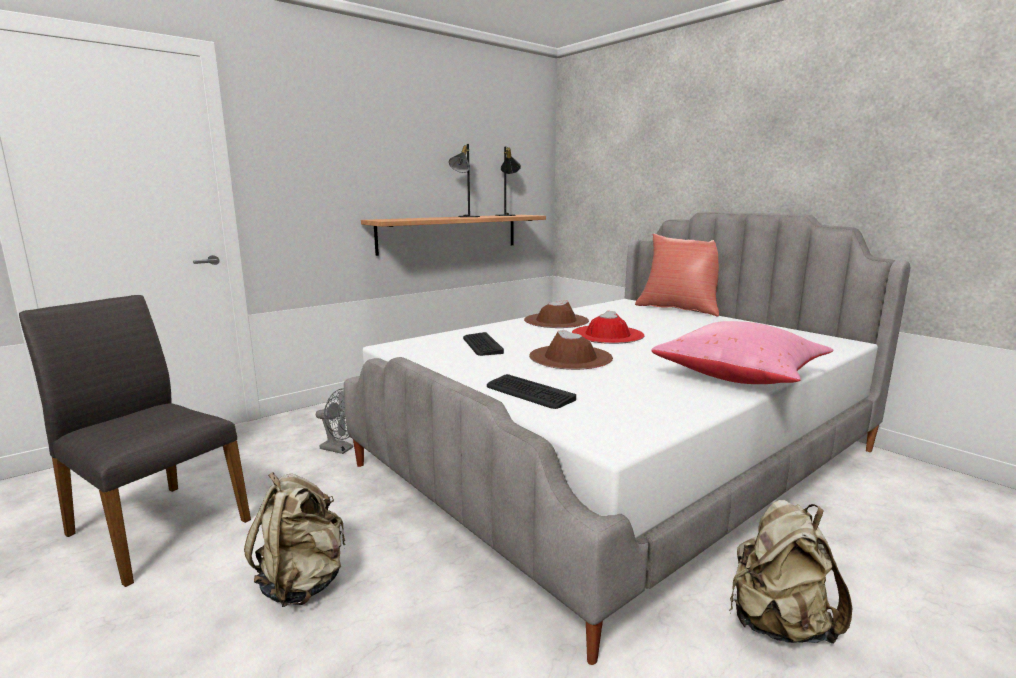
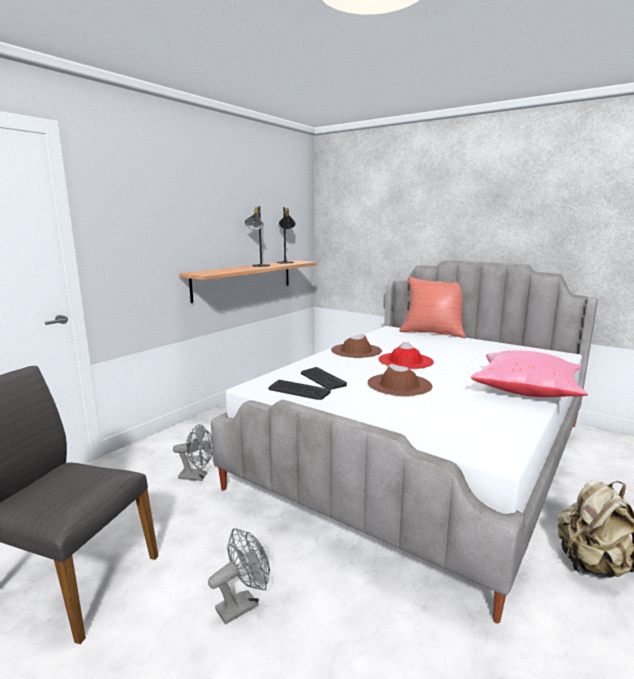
camera: 15 degrees left, 0 degrees up
(303, 582) = (243, 604): beige backpack -> grey fan
(529, 393) = (400, 421): keyboard -> keyboard (298, 391)

